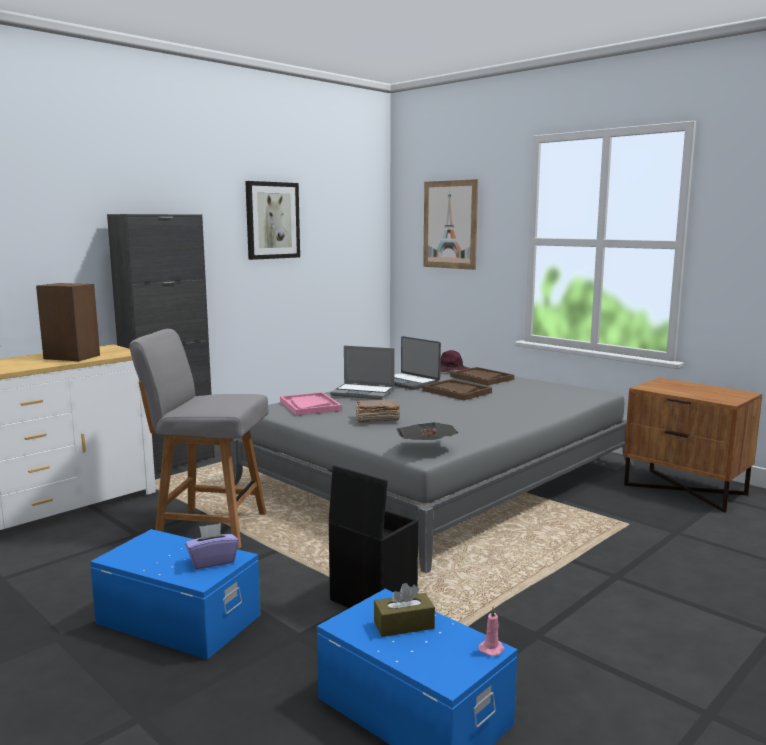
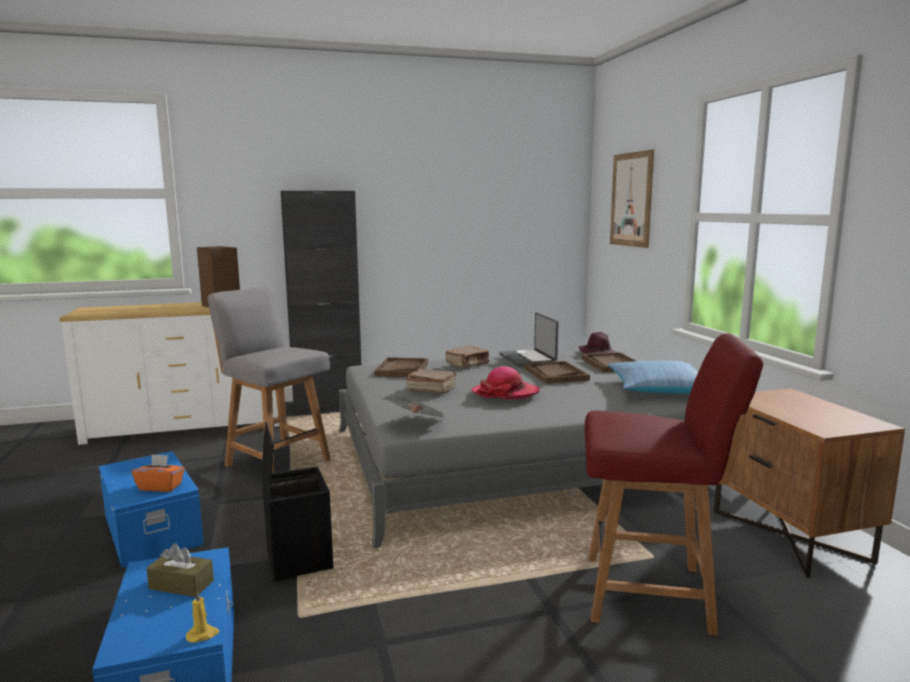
camera: 30 degrees right, 0 degrees up
(212, 561) = (160, 487): purple tissue box -> orange tissue box
(272, 220) = (447, 196): picture -> none
(309, 406) = (402, 369): pink tray -> brown tray
(364, 393) = (468, 364): laptop -> brown book
(447, 412) = (505, 393): none -> hat
(492, 649) = (203, 635): pink candle -> yellow candle
(554, 392) = (659, 389): none -> pillow
(658, 547) = (651, 594): none -> red chair

